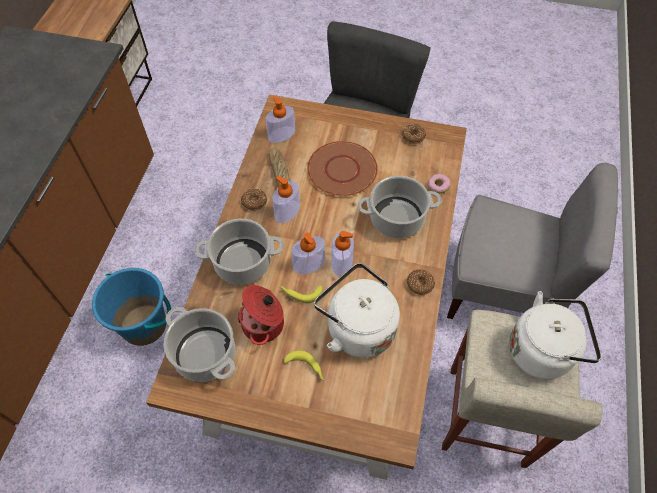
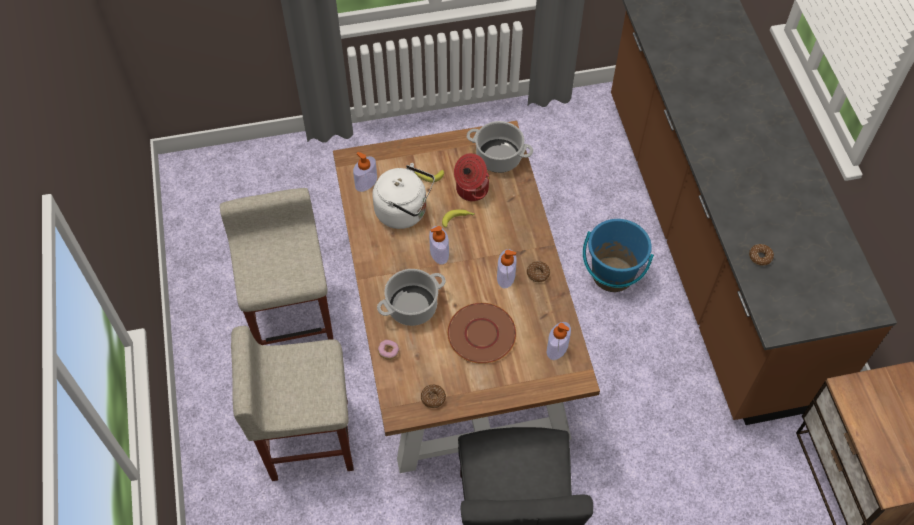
camera: 155 degrees right, 0 degrees up
(242, 263) = (514, 223): cooking pot -> none
(280, 172) = (534, 309): bread -> none
(308, 264) = (464, 242): soap dispenser -> soap dispenser (366, 182)
(420, 284) = (371, 260): donut -> donut (760, 257)
(501, 290) = (308, 439): grey chair -> beige stool
(543, 350) = (263, 273): white kettle -> none

